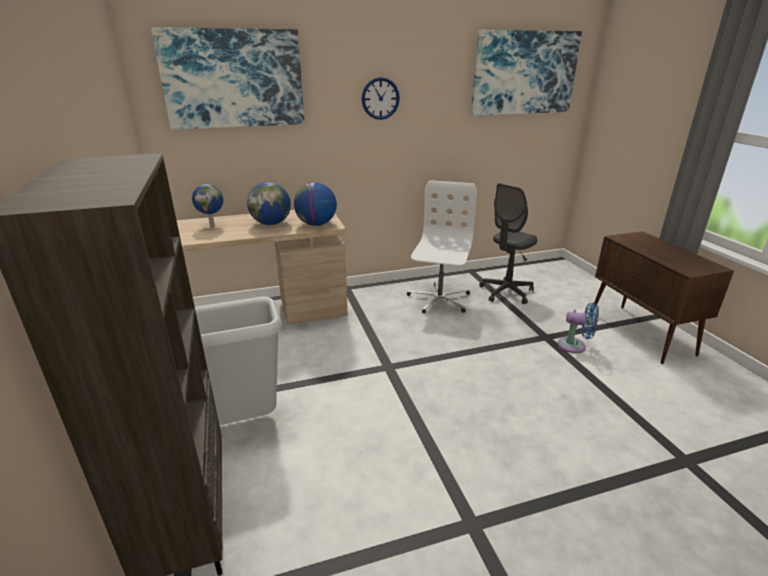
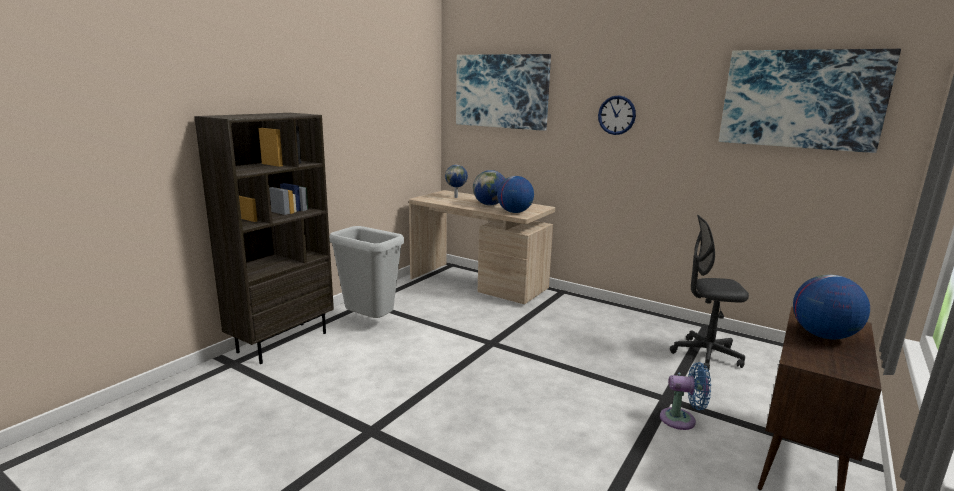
camera: 50 degrees right, 10 degrees down
(439, 299) = (622, 329): white office chair -> none
(574, 346) = (682, 420): blue fan -> blue fan turned 60 degrees counterclockwise
(655, 249) = (823, 335): none -> globe

